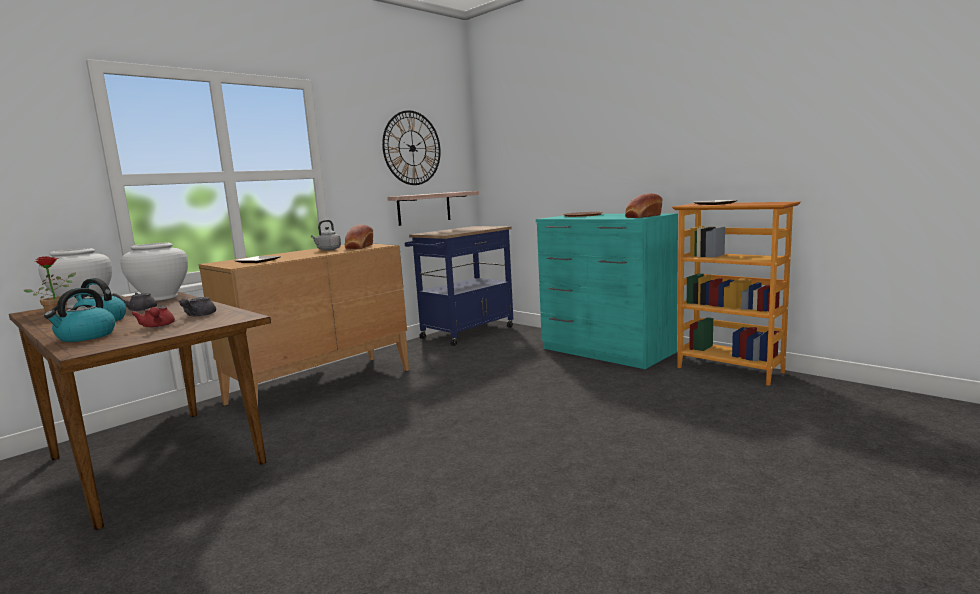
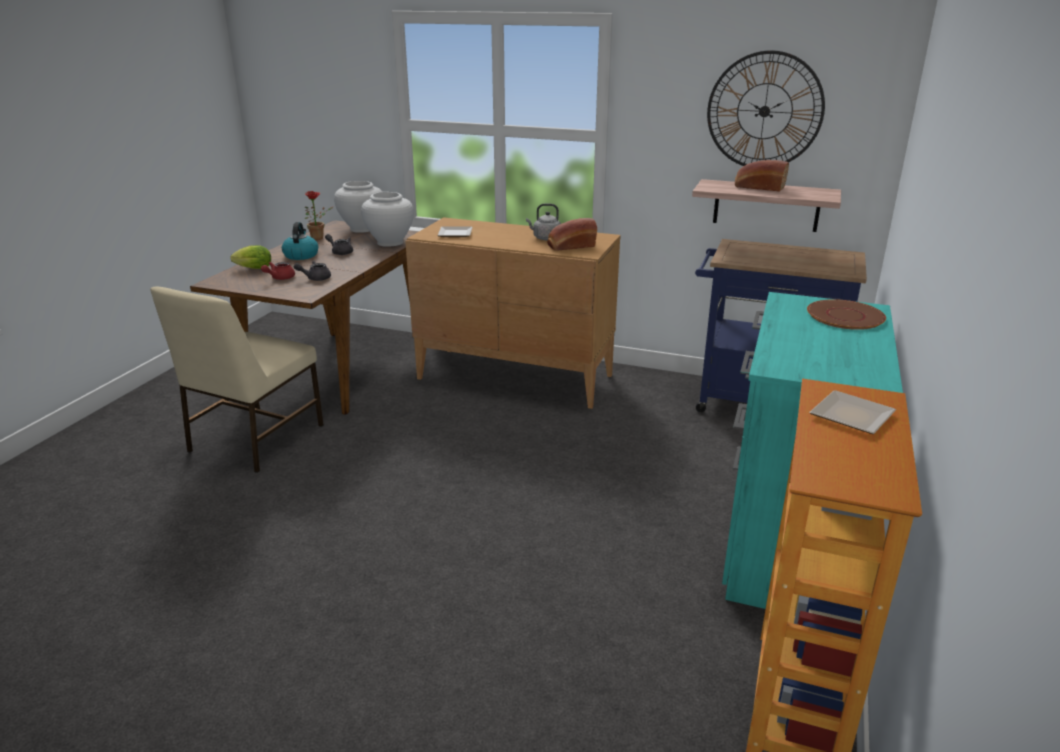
camera: 65 degrees right, 15 degrees up
(86, 336) = (252, 269): kettle -> lettuce
(233, 523) = (254, 439): none -> beige chair
(642, 216) = (808, 369): bread -> bread (758, 187)

